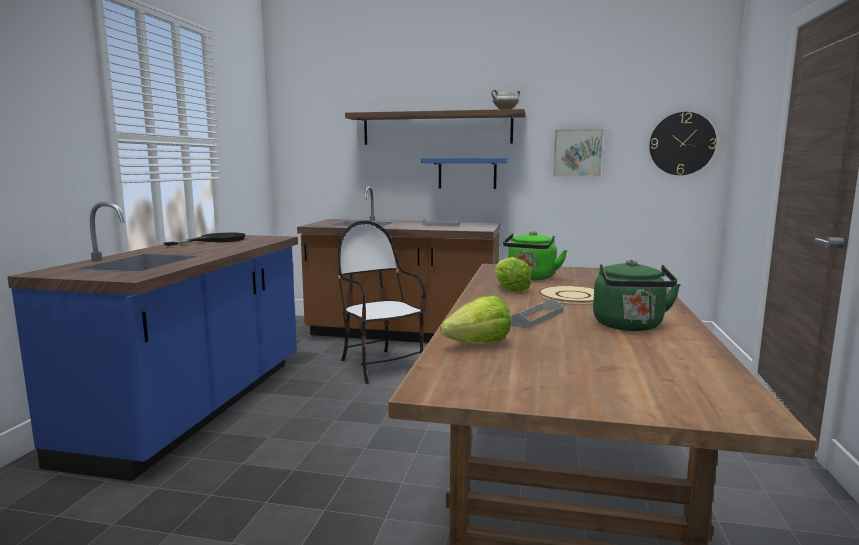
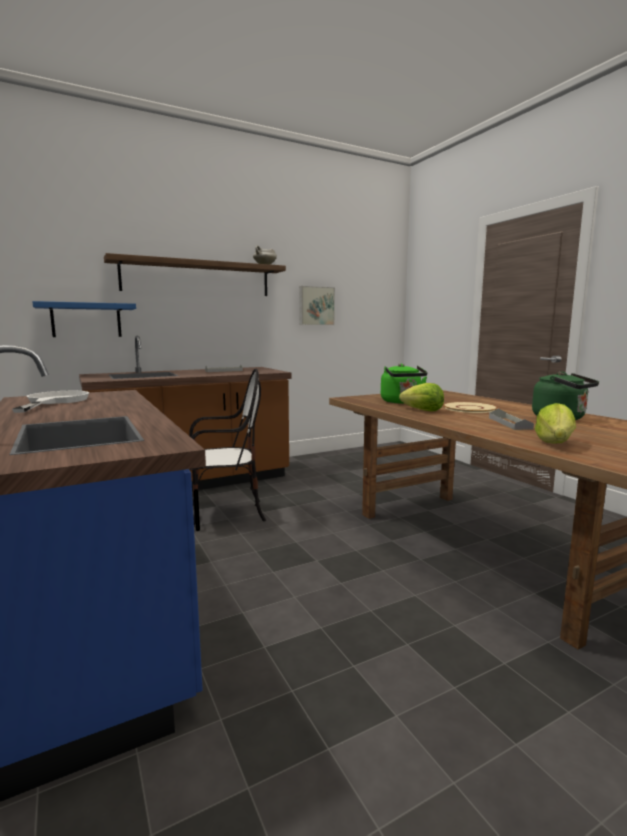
camera: 40 degrees left, 0 degrees up
(216, 240) = (54, 402): black frying pan -> white frying pan
(381, 366) = (225, 514): chair -> chair turned 150 degrees clockwise
(467, 173) = (229, 322): blue shelf -> blue shelf (86, 320)
(682, 143) = (380, 301): wall clock -> none

